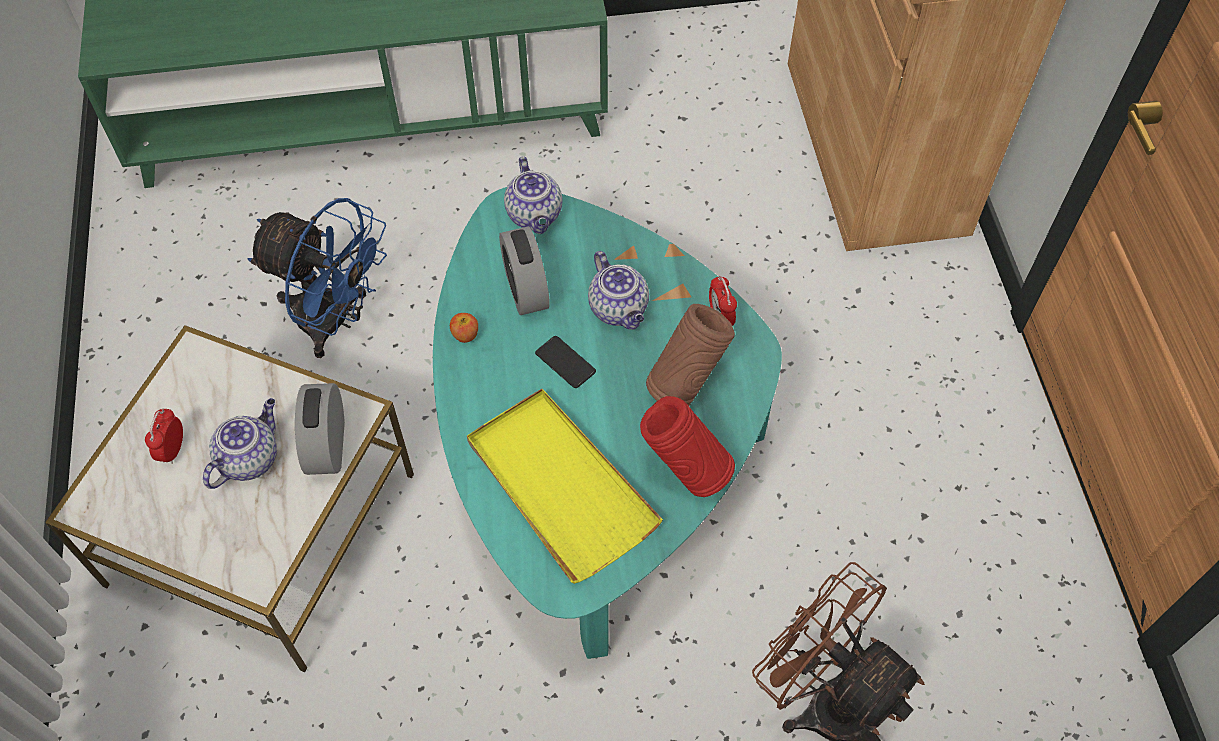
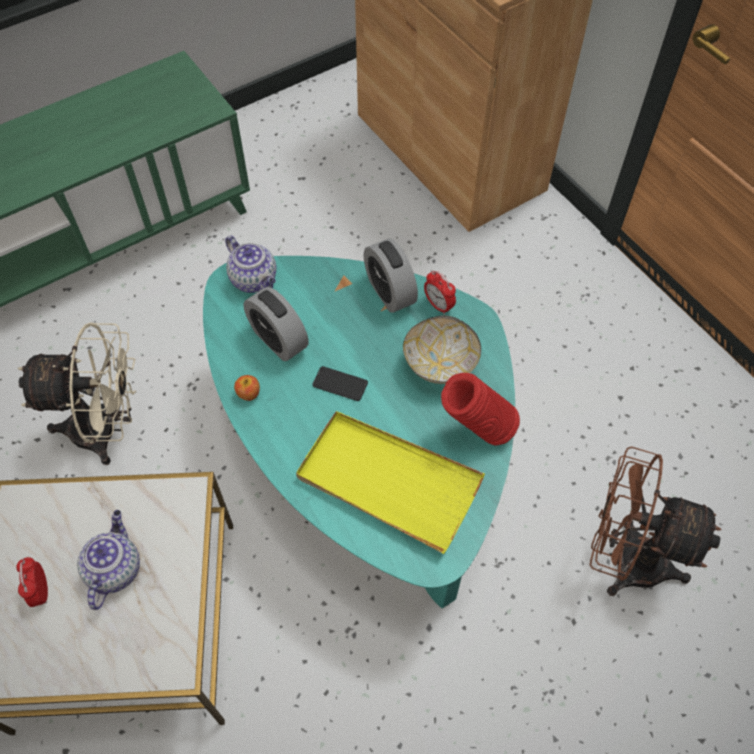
camera: 25 degrees left, 0 degrees up
(327, 445) = (176, 529): alarm clock -> alarm clock (389, 292)
(335, 322) = (107, 430): blue fan -> beige fan
(619, 309) = (359, 327): teapot -> none
(686, 384) = (440, 364): brown vase -> bowl

